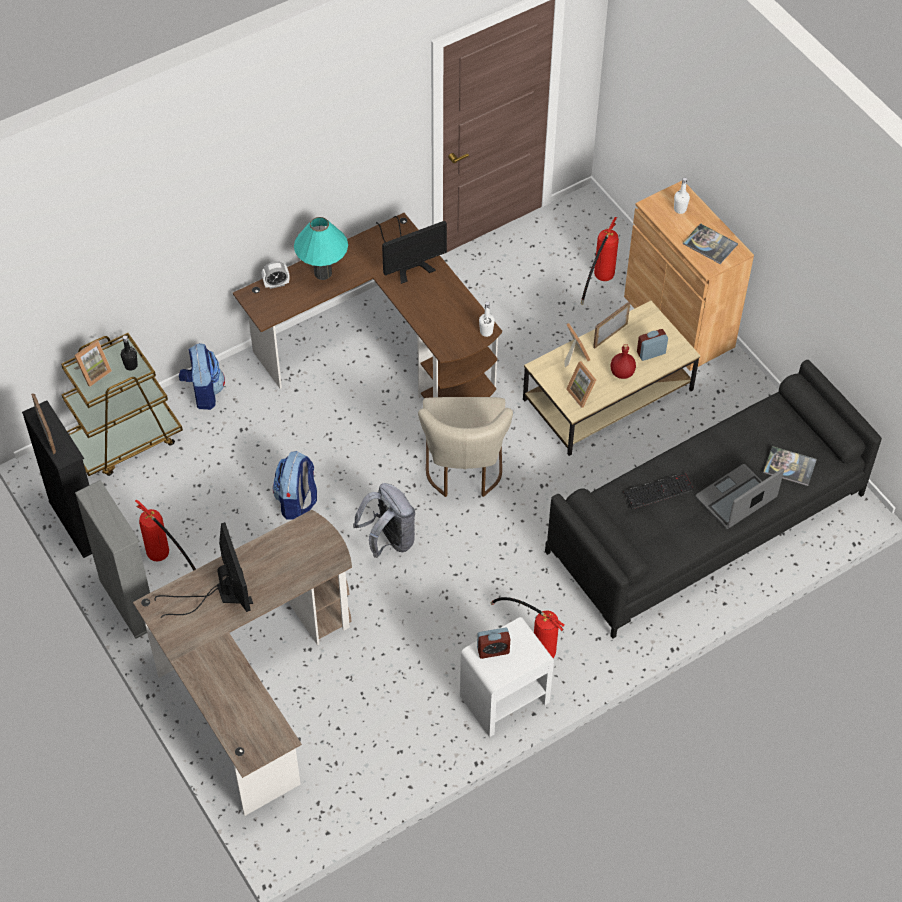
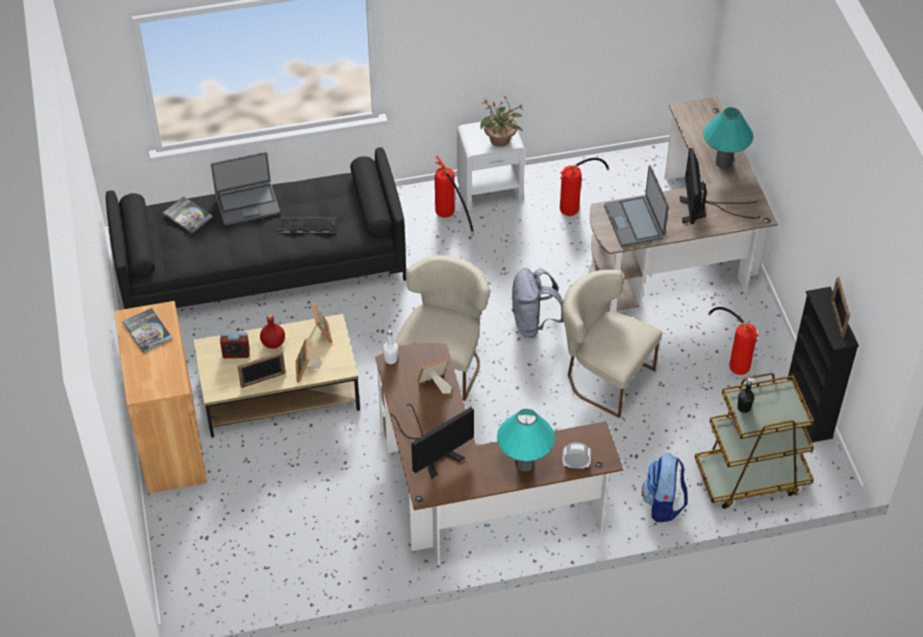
camera: 160 degrees left, 5 degrees down
(93, 372) = (782, 411): picture frame -> picture frame (434, 385)
(129, 603) = (772, 334): grey bookcase -> none
(212, 670) = (723, 162): none -> turquoise table lamp
(295, 556) = (634, 222): none -> laptop
(297, 501) = (603, 377): backpack -> beige chair
(408, 260) = (433, 451): monitor -> monitor turned 150 degrees clockwise
(493, 650) = (500, 140): alarm clock -> potted plant
(599, 282) = (222, 505): fire extinguisher -> fire extinguisher (577, 204)
(680, 209) = (151, 373): white bottle -> none

